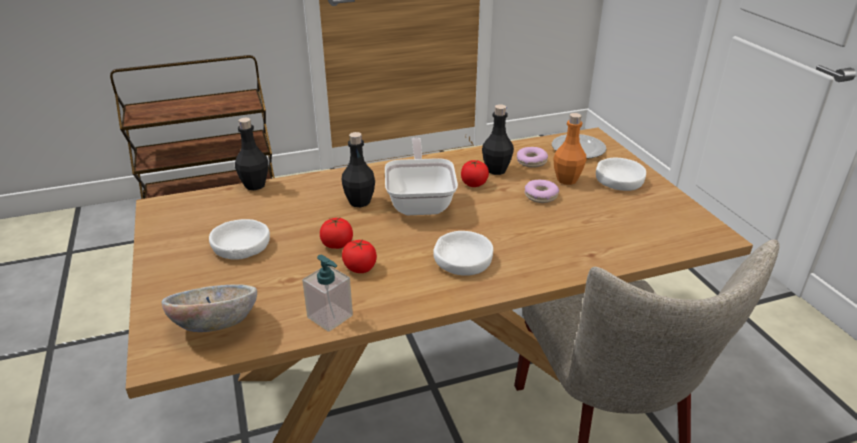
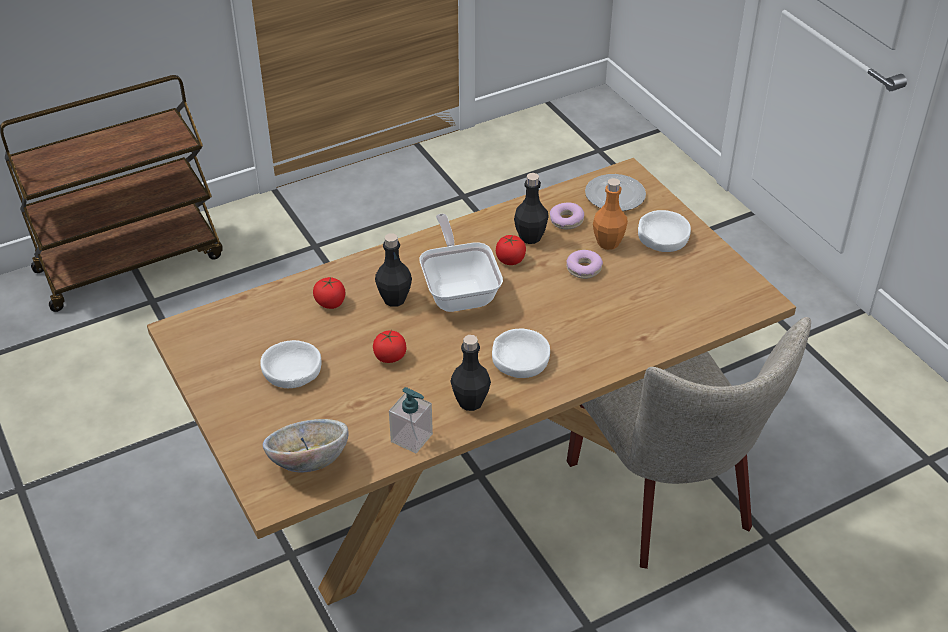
camera: 10 degrees left, 10 degrees up
(255, 185) = (271, 289): black bottle -> black bottle (470, 402)
(360, 268) = (422, 381): tomato -> tomato (330, 303)

